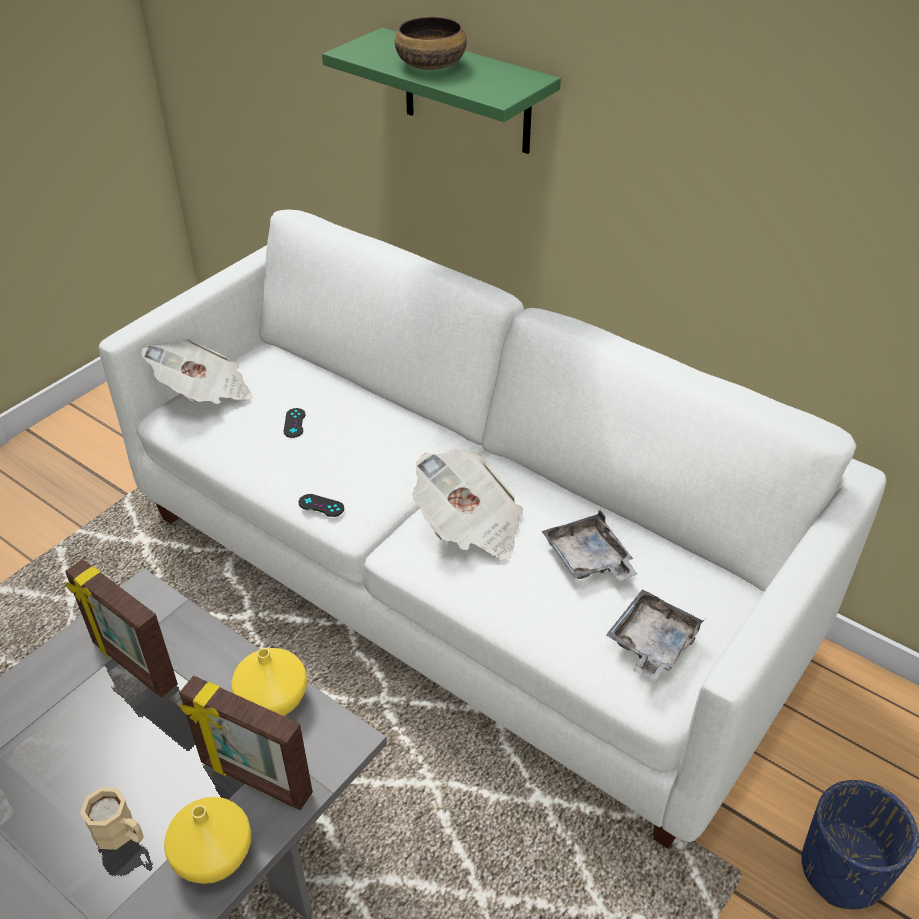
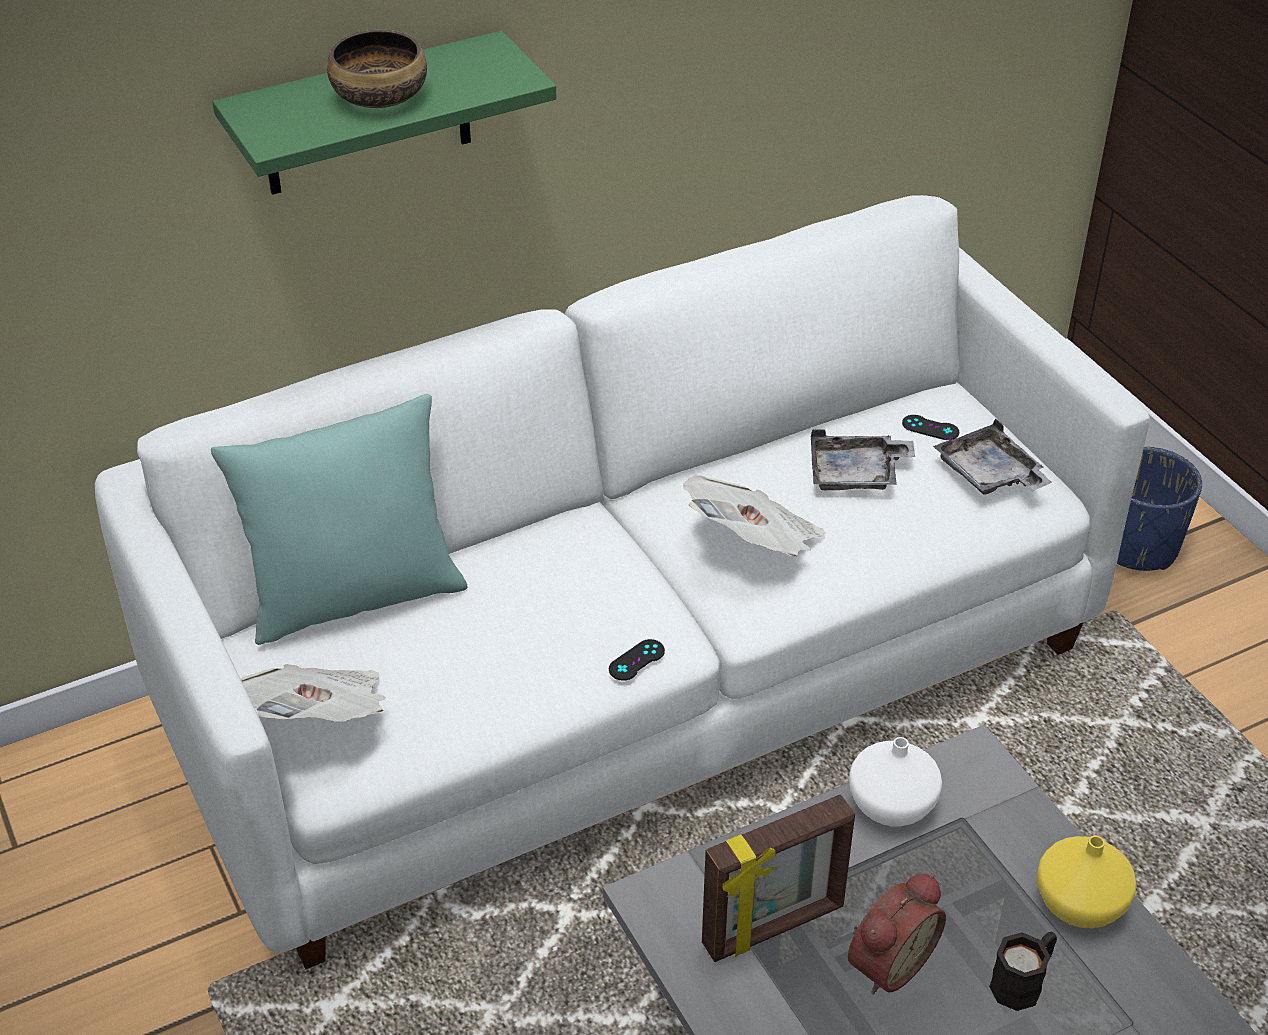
camera: 65 degrees left, 0 degrees up
(119, 739) = (887, 962): none -> alarm clock
(121, 834) = (1023, 981): beige mug -> black mug
(255, 779) = (996, 847): picture frame -> none
(273, 701) = (893, 805): yellow vase -> white vase
(294, 423) = (459, 642): black game controller -> black game controller (930, 428)
(313, 371) = (354, 597): none -> turquoise pillow

